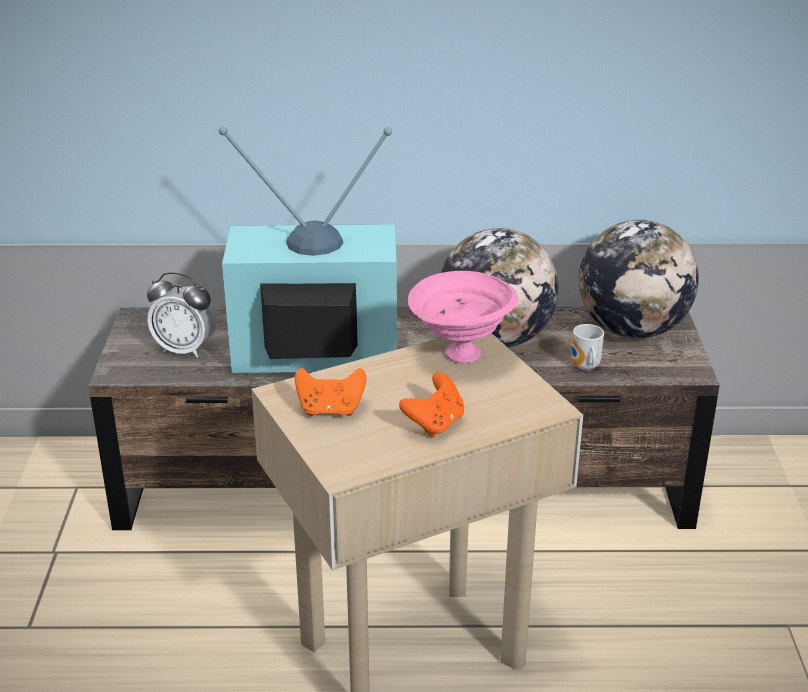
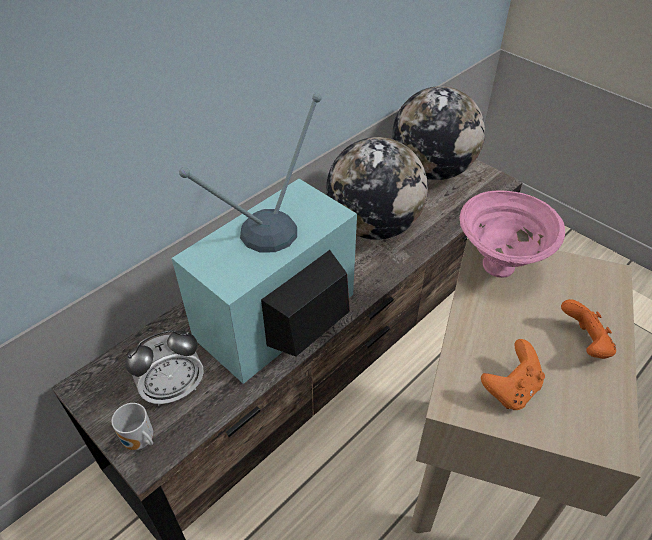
camera: 45 degrees left, 15 degrees up
(584, 367) = (448, 215): mug -> mug (139, 442)

